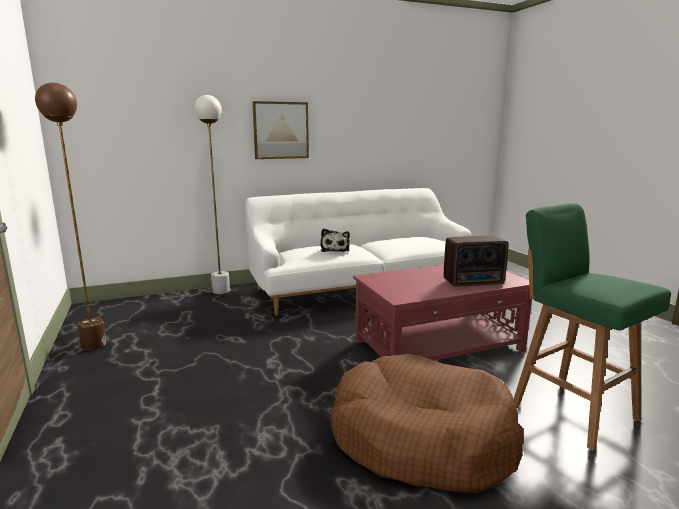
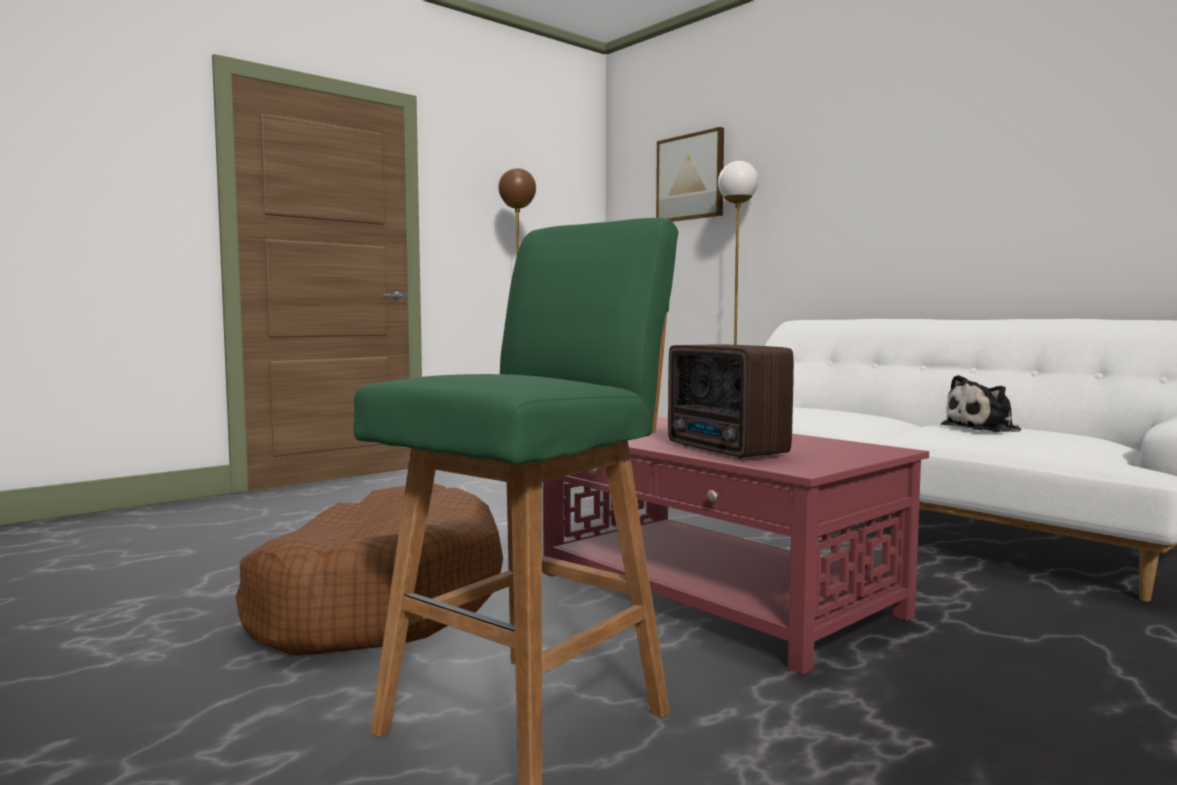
camera: 70 degrees right, 10 degrees down
(281, 130) = (858, 203): picture -> picture (690, 177)
(335, 249) = (823, 413): plush toy -> plush toy (985, 429)

